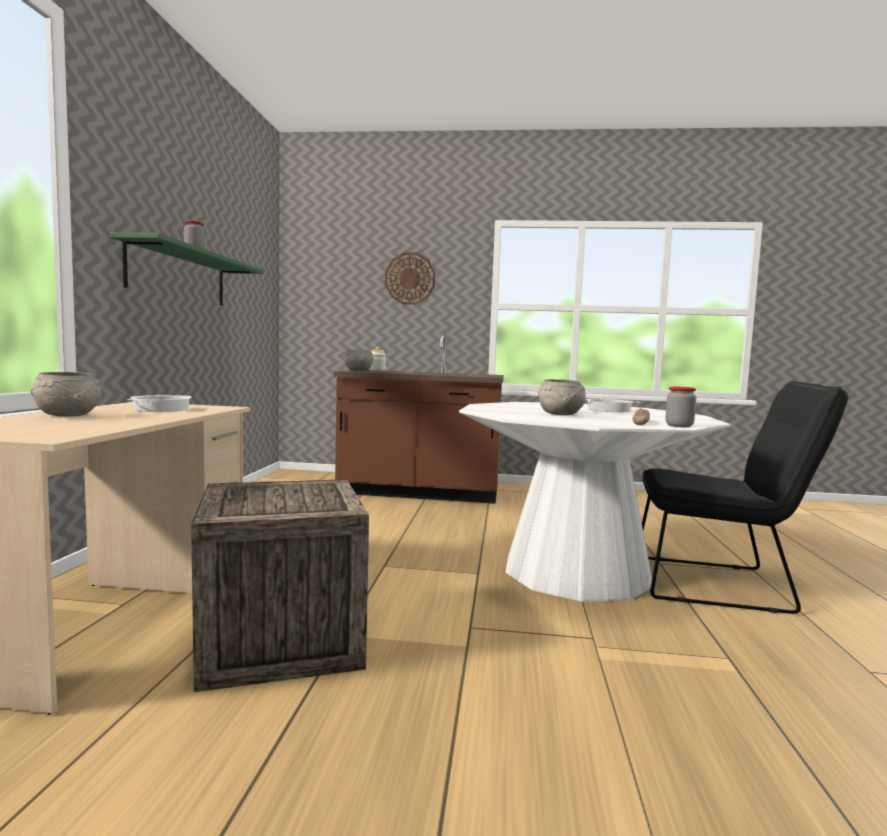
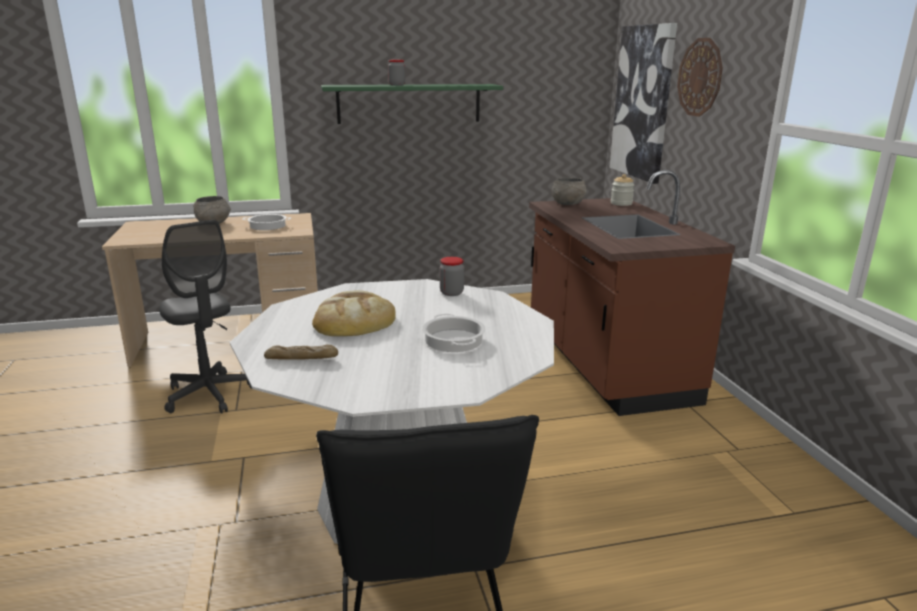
camera: 70 degrees right, 15 degrees up
(281, 640) = (209, 394): crate -> grey office chair
(335, 299) = (643, 102): none -> picture
(561, 414) = (354, 320): grey bowl -> bread
(679, 426) = (283, 378): jar -> jar (451, 293)

